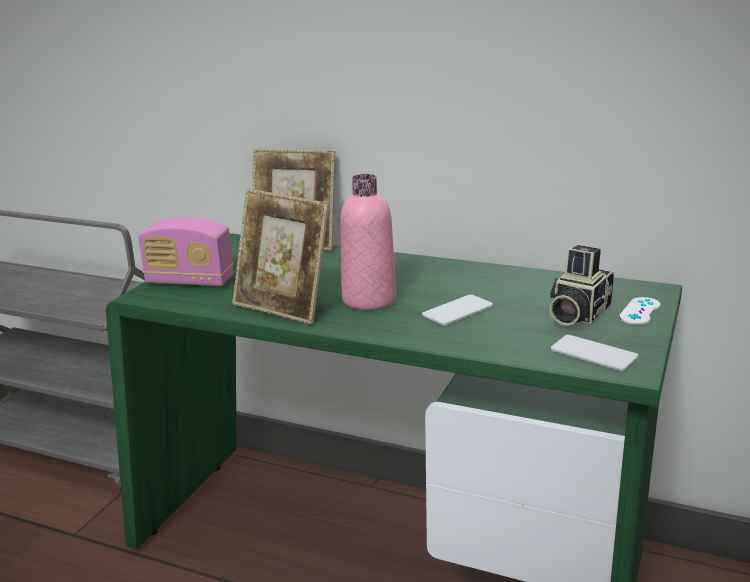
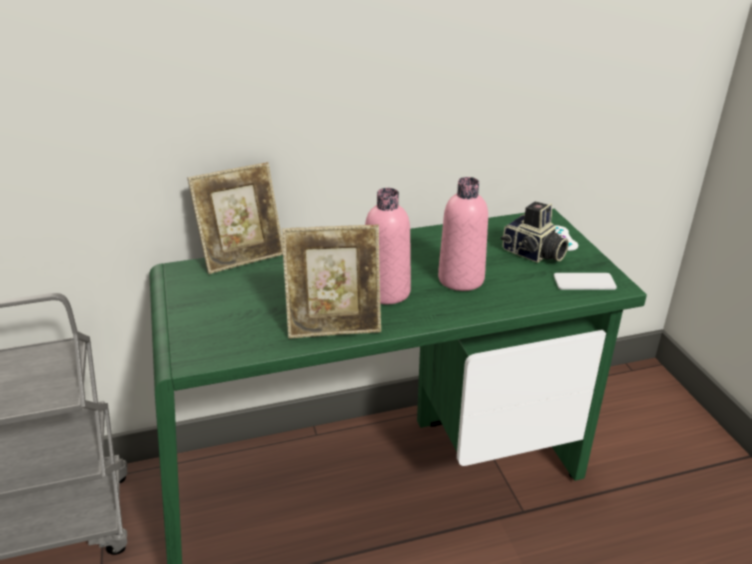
camera: 40 degrees left, 10 degrees up
(190, 281) = (208, 330): radio -> none
(457, 311) = (461, 279): phone -> pink bottle
(576, 314) = (533, 254): camera -> camera turned 45 degrees counterclockwise

